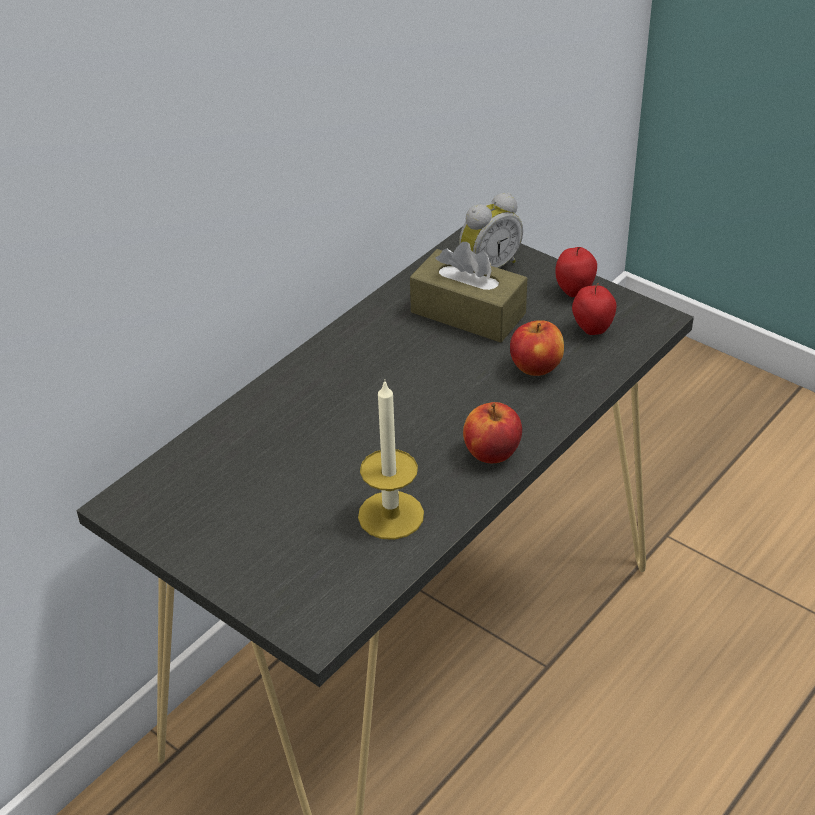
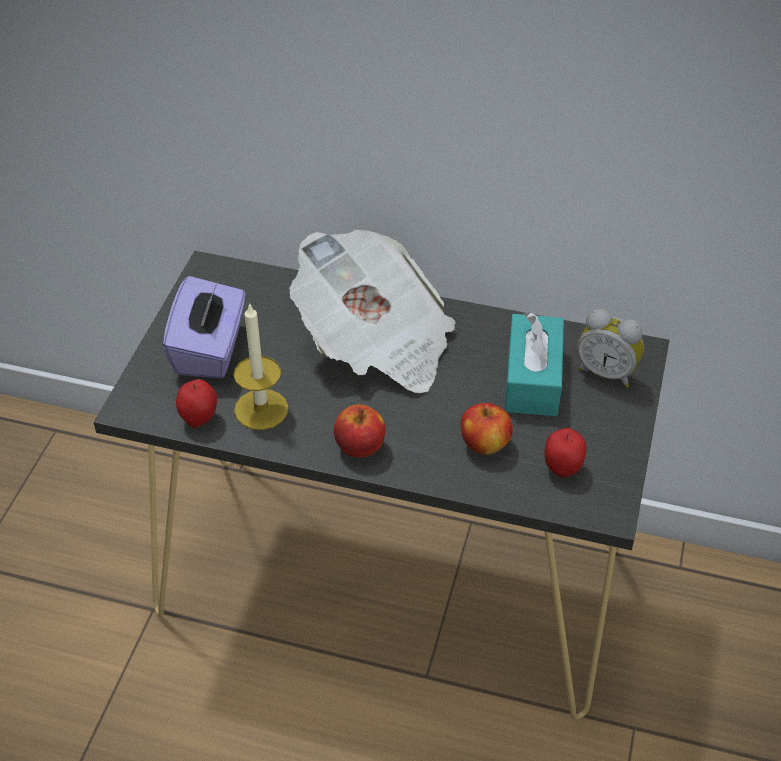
camera: 65 degrees right, 5 degrees up
(266, 536) = (210, 350): none -> purple tissue box
(346, 401) = (376, 342): none -> newspaper
(468, 313) = (532, 379): brown tissue box -> turquoise tissue box
(574, 291) = (612, 441): apple -> apple (199, 419)

